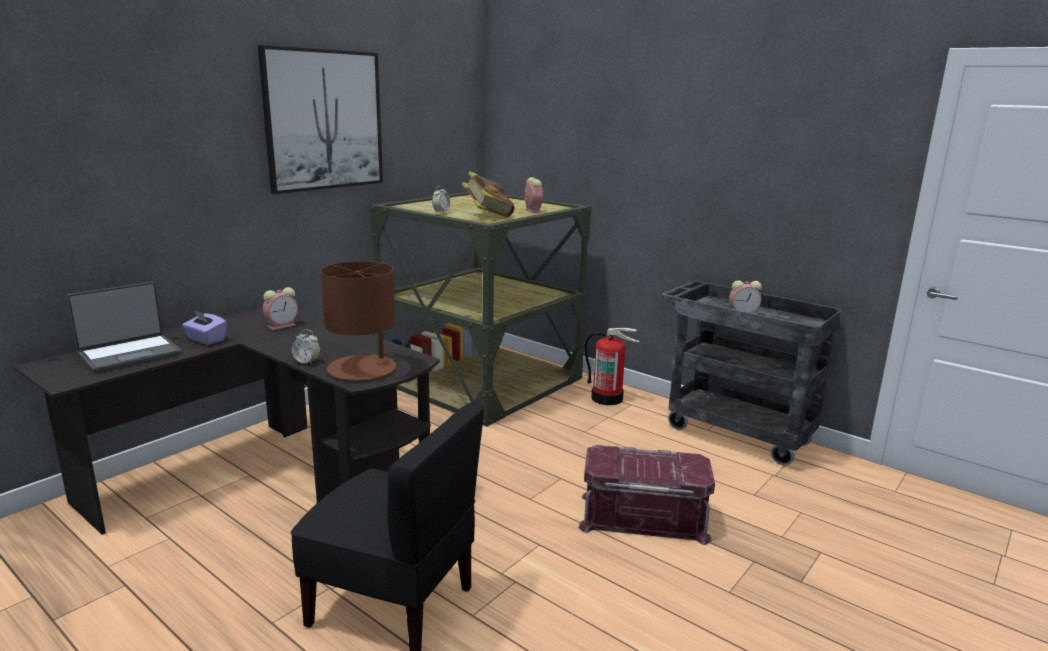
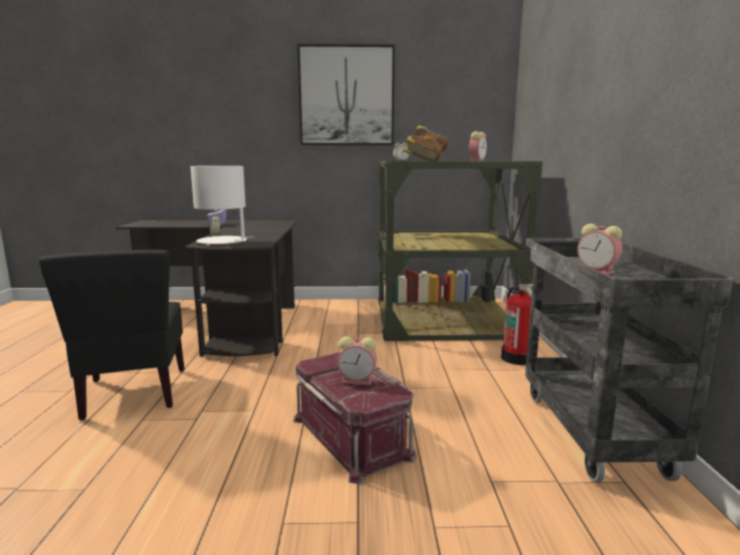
camera: 50 degrees right, 5 degrees down
(130, 354) = (178, 223): laptop -> none
(282, 325) = (263, 225): alarm clock -> alarm clock (358, 380)
(362, 369) = (223, 241): brown table lamp -> white table lamp

